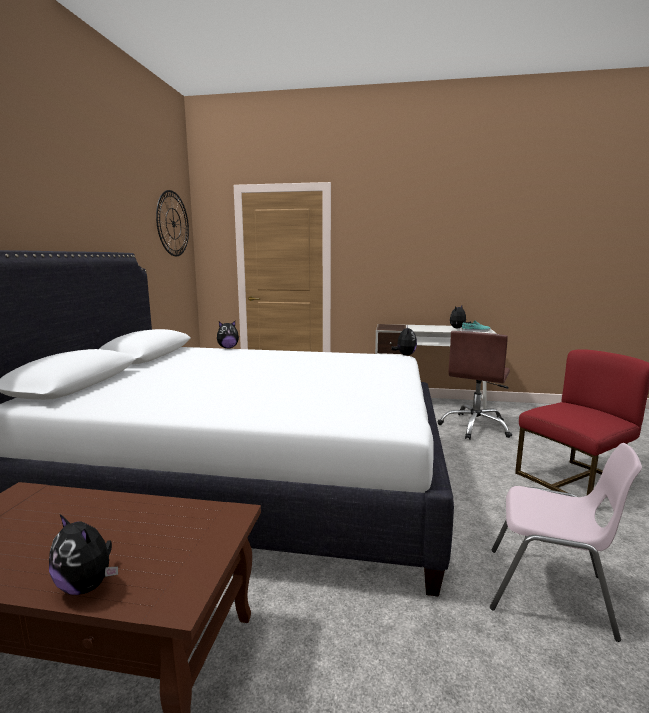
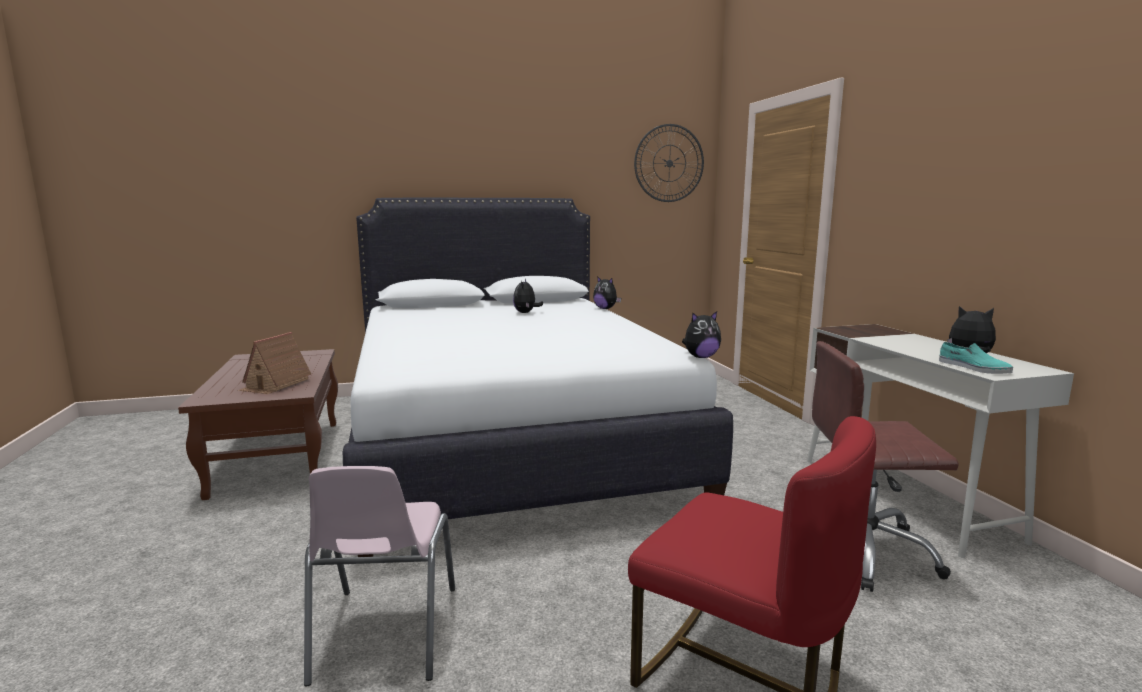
camera: 65 degrees right, 0 degrees up
(87, 585) = (222, 384): plush toy -> plush toy (526, 313)
(165, 531) = (275, 384): none -> toy house

